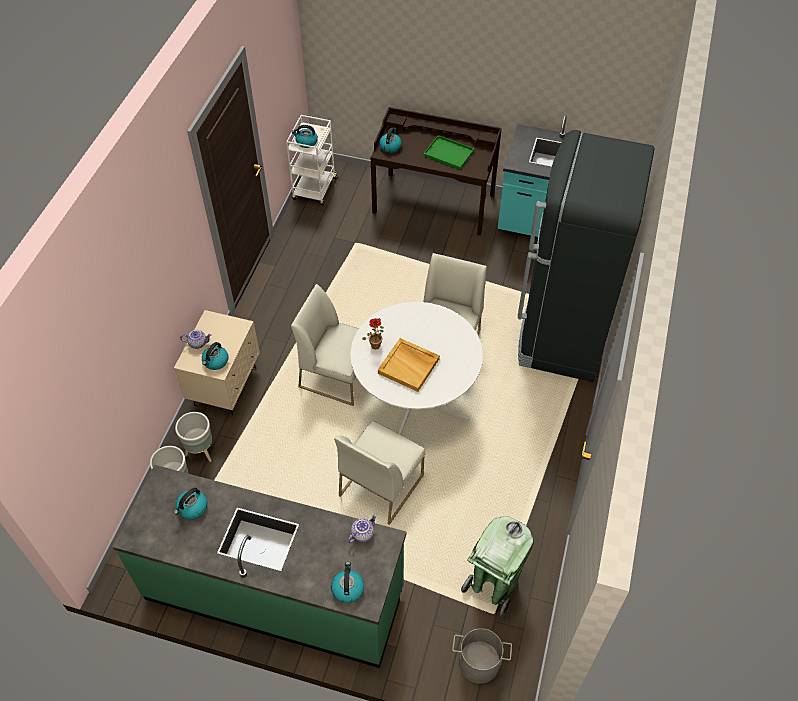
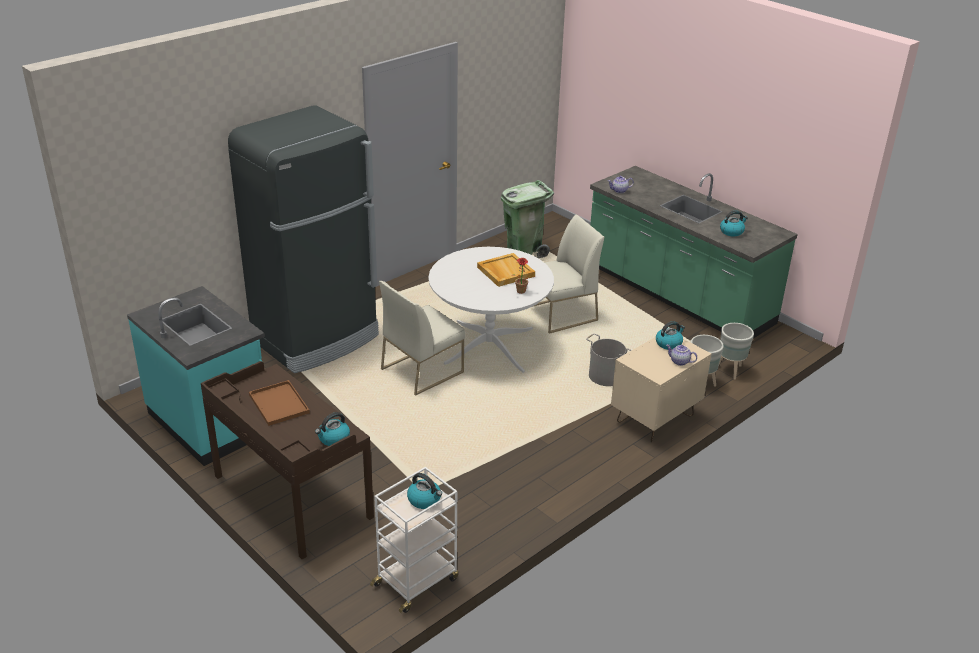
camera: 150 degrees left, 20 degrees down
(338, 375) = (541, 387): white chair -> none
(347, 588) = (644, 178): kettle -> none
(447, 153) = (280, 404): green tray -> brown tray
(479, 662) = (562, 233): grey bucket -> grey bucket (605, 376)

